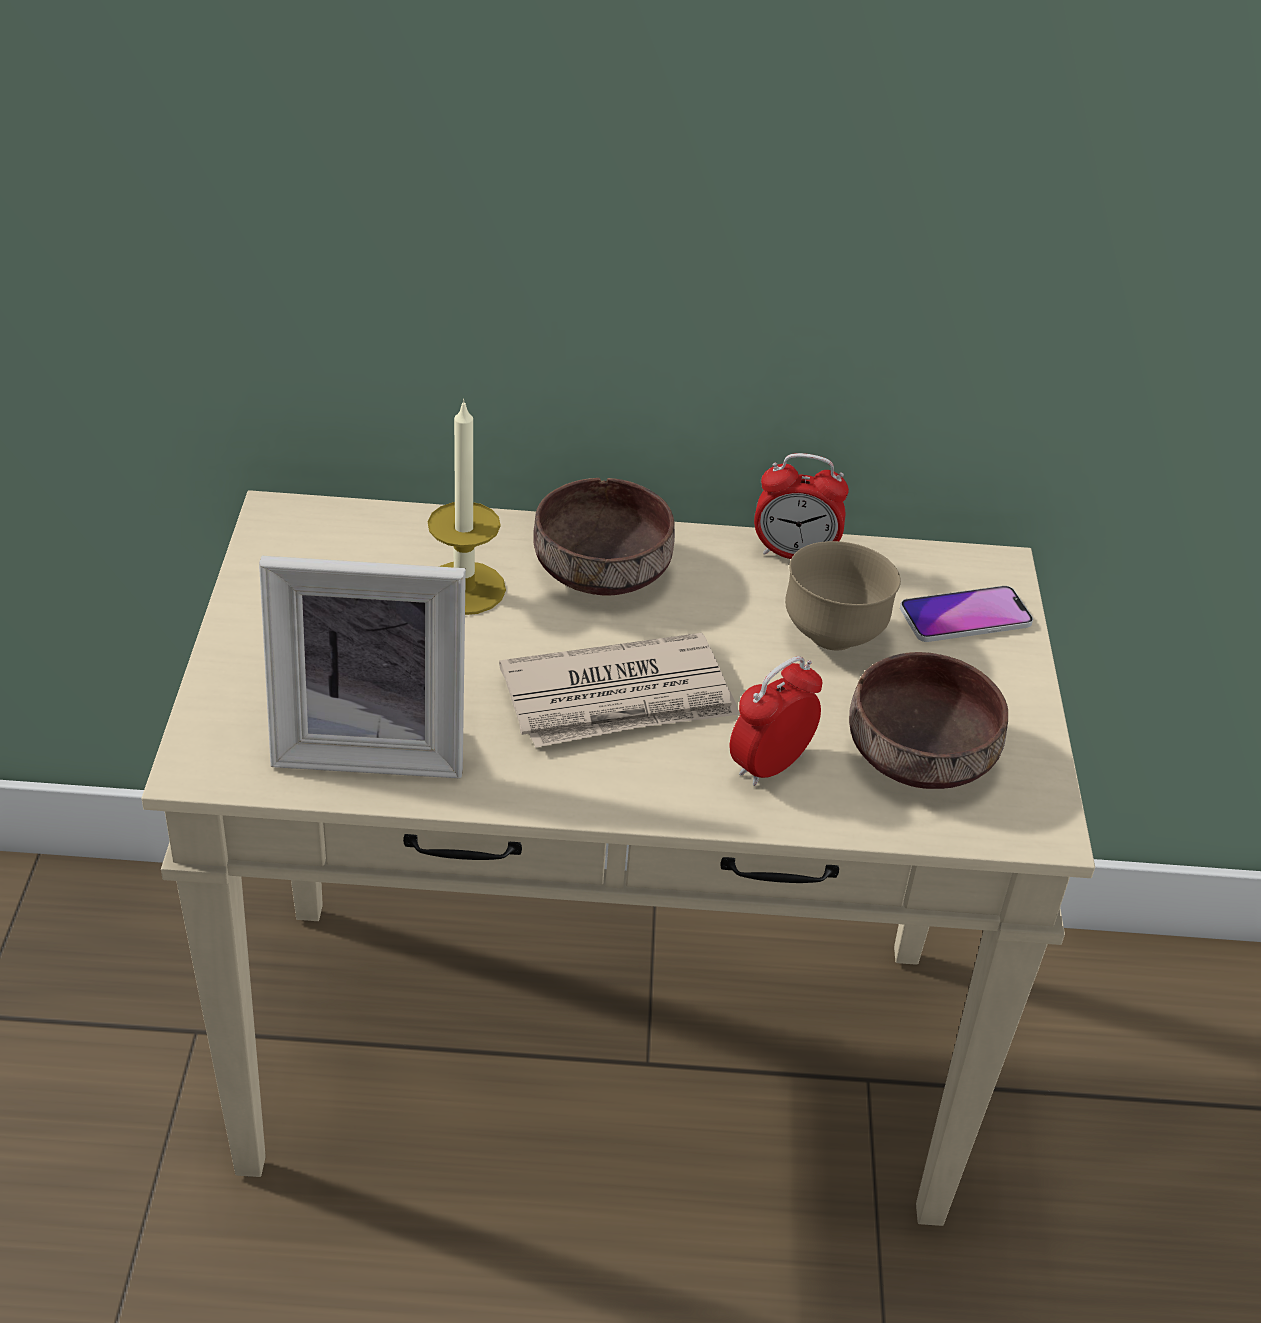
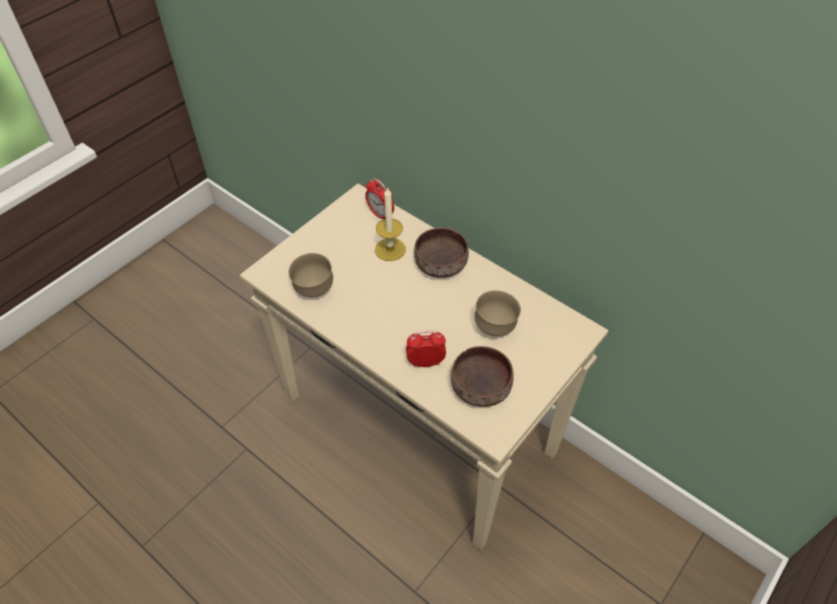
camera: 40 degrees right, 10 degrees up
(371, 744) = (313, 290): picture frame -> brown bowl
(620, 699) = (401, 313): newspaper -> none
(794, 553) = (513, 289): alarm clock -> alarm clock (380, 214)
(965, 616) = (552, 344): phone -> none

